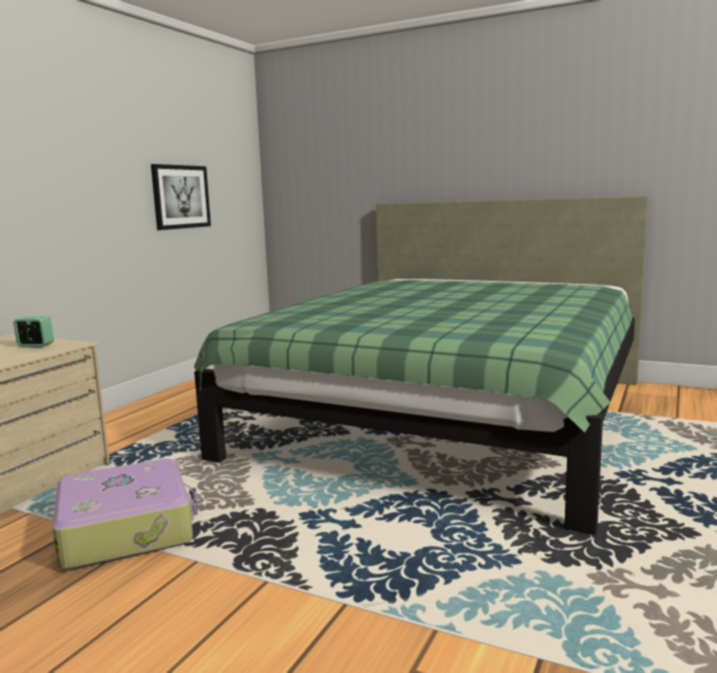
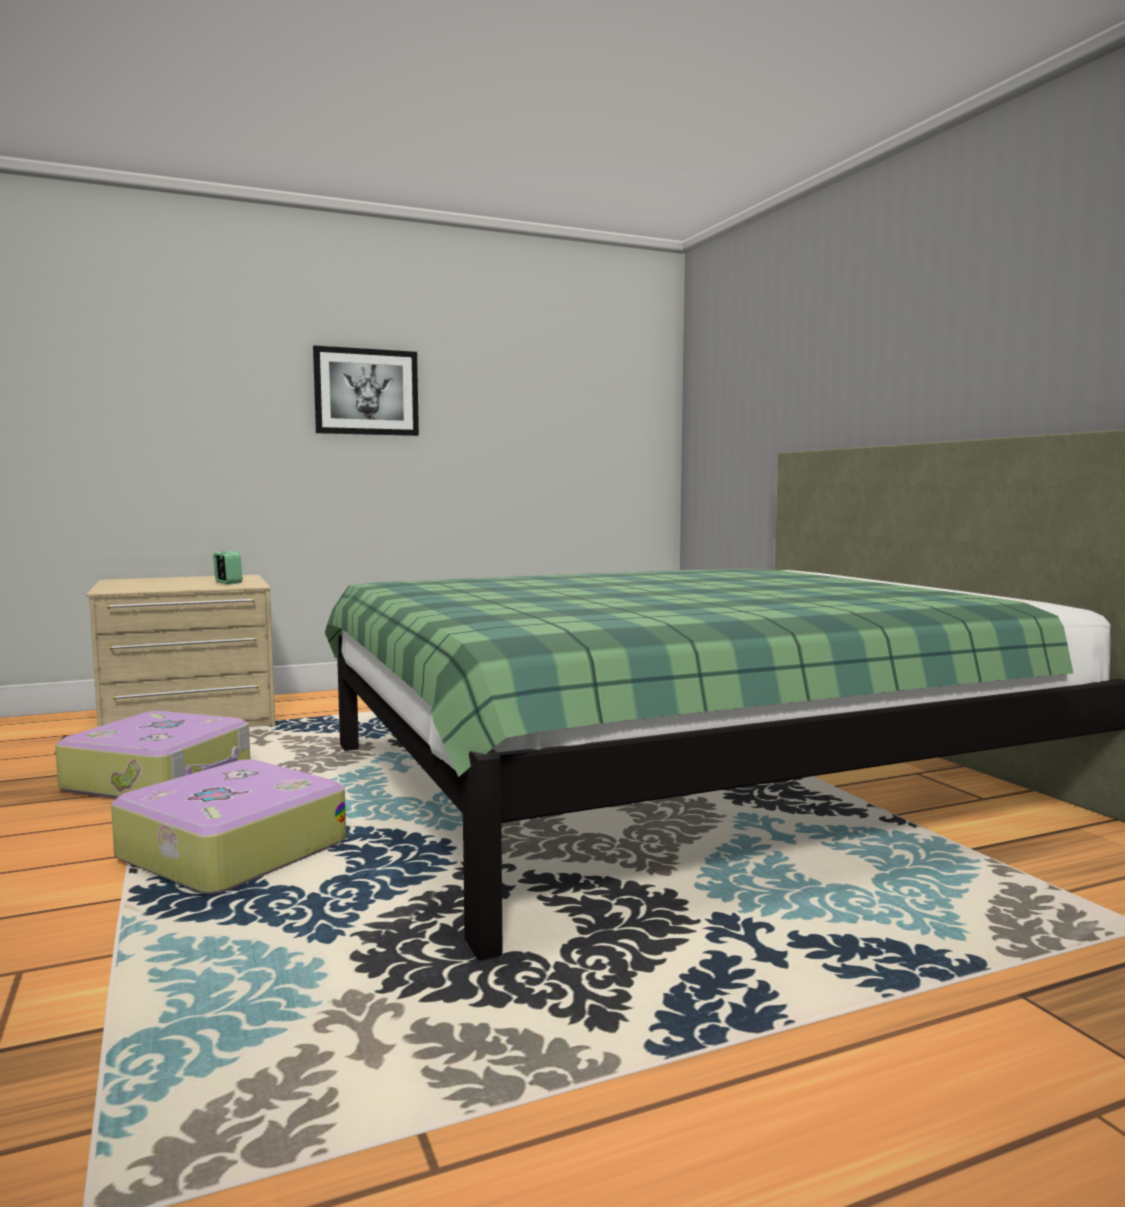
camera: 40 degrees right, 5 degrees down
(181, 197) = (525, 441): picture -> picture (366, 392)
(327, 548) = (230, 851): none -> suitcase

